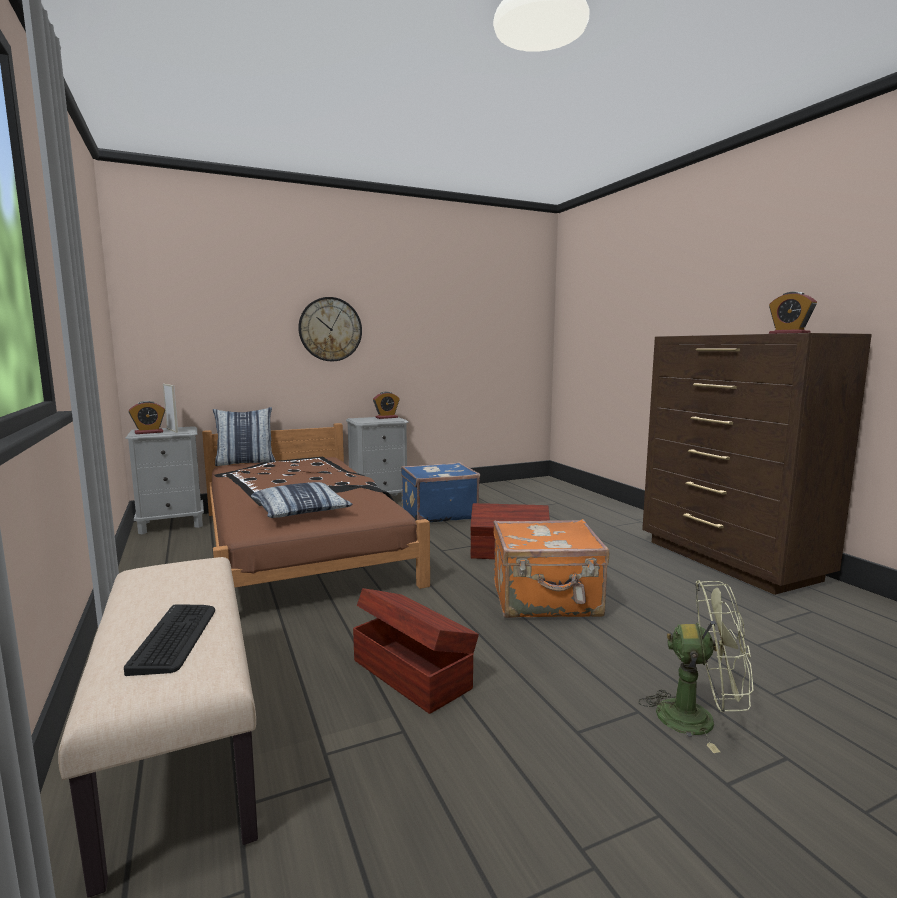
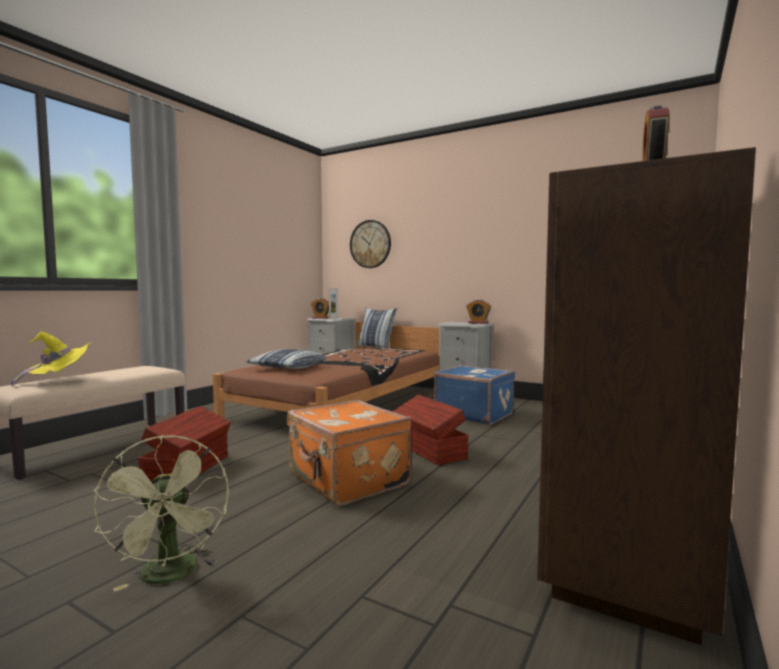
camera: 55 degrees right, 5 degrees down
(175, 638) = (58, 381): keyboard -> yellow hat
(330, 329) = (444, 247): wall clock -> wall clock (370, 244)

